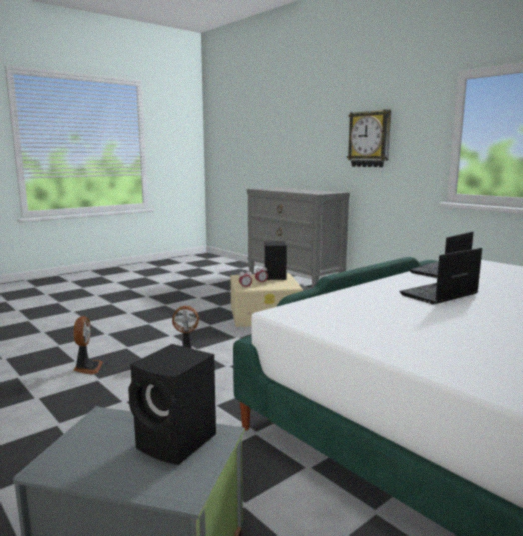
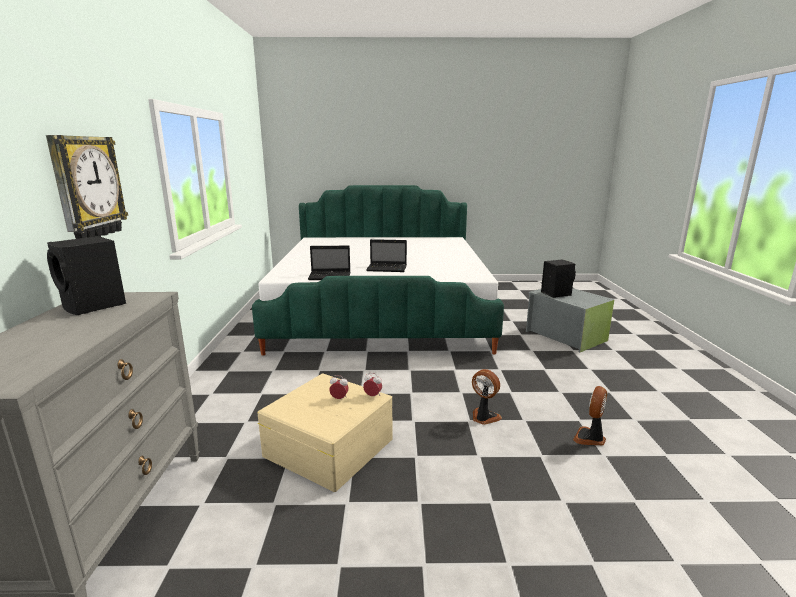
camera: 140 degrees left, 5 degrees up
(274, 277) = (299, 406): black speaker -> black speaker (94, 306)

